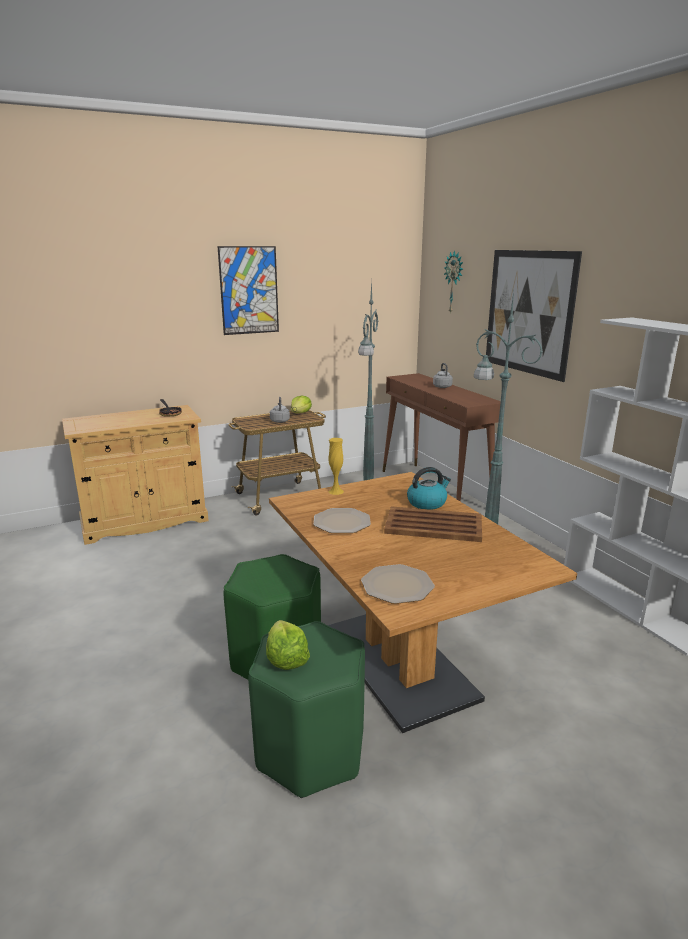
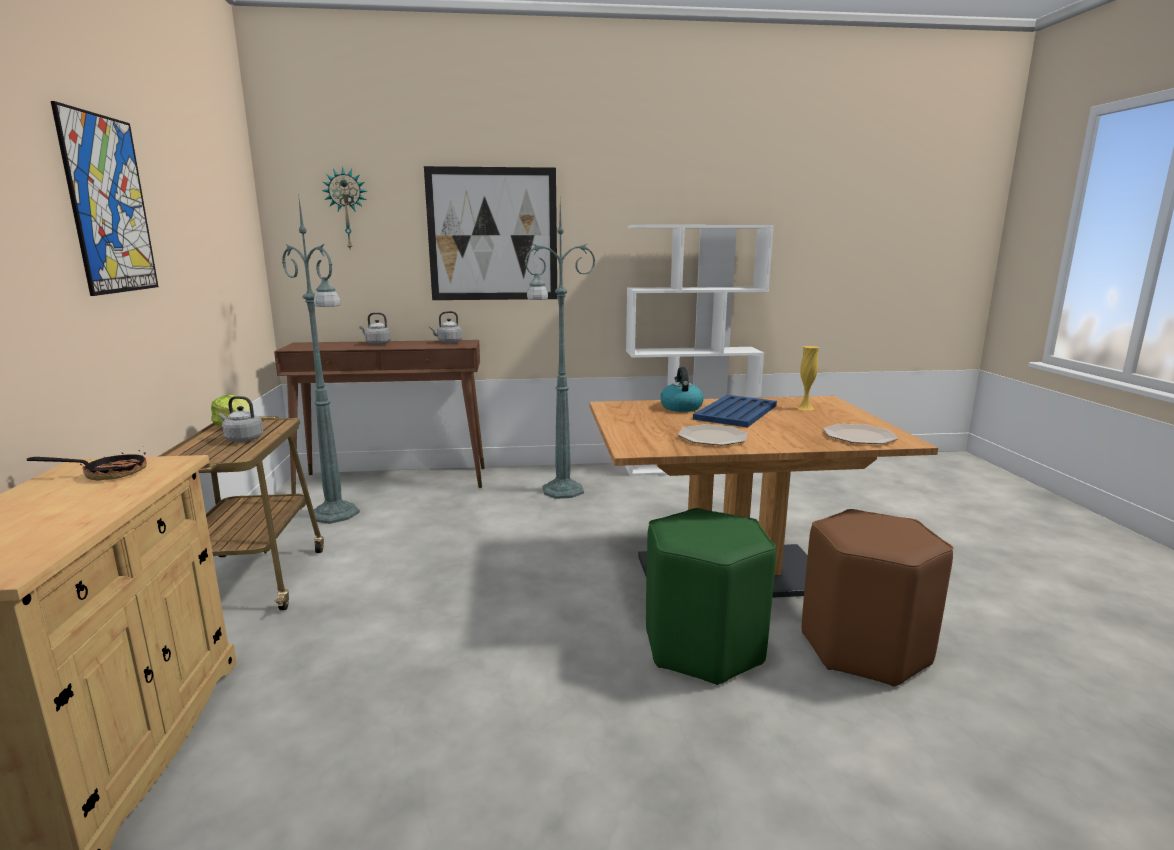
camera: 70 degrees left, 5 degrees down
(286, 658) = (889, 542): lettuce -> none
(310, 750) = (863, 648): green stool -> brown stool
(336, 491) = (622, 430): yellow vase -> yellow vase (805, 408)
(434, 525) = (736, 412): brown tray -> blue tray
(476, 398) = (448, 342): none -> grey kettle

